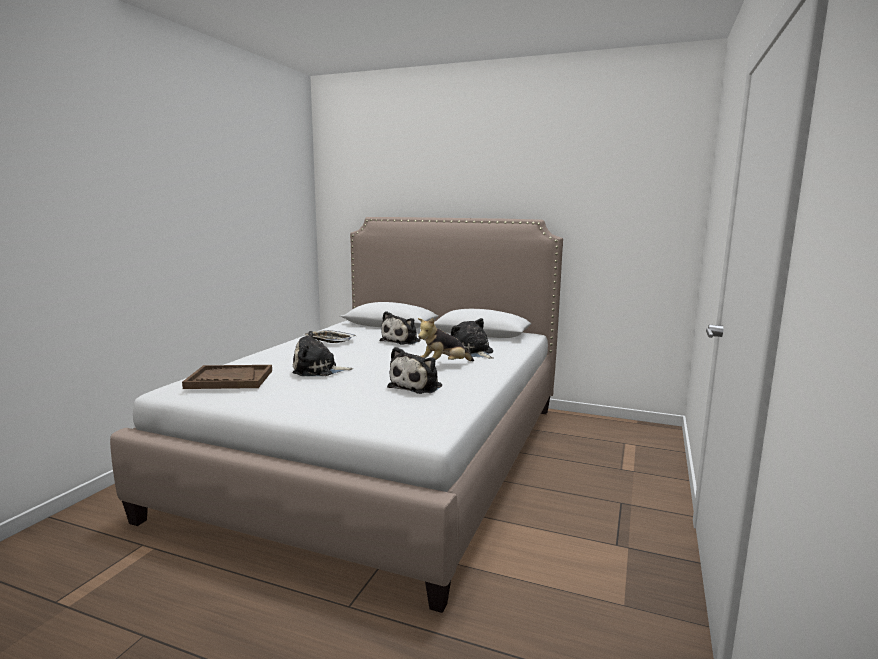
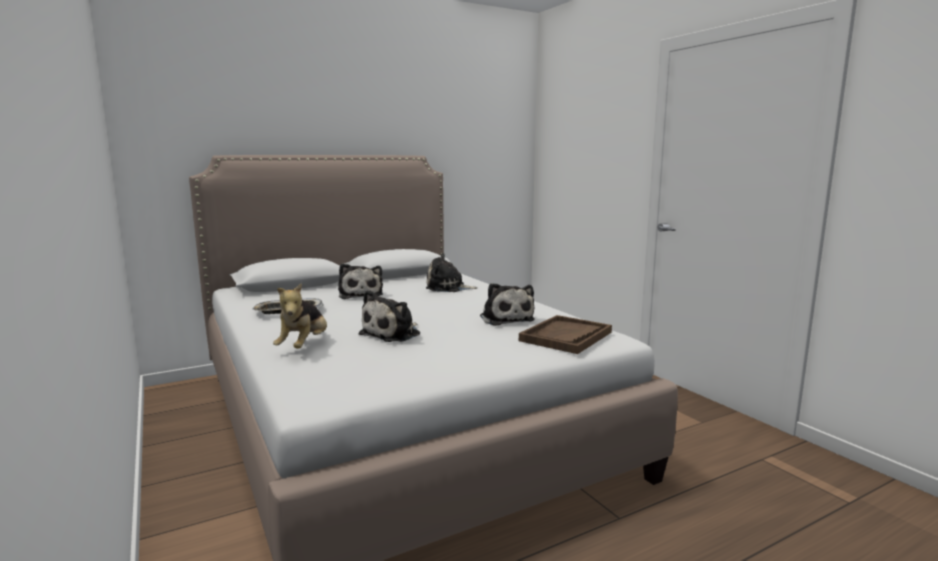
camera: 50 degrees left, 0 degrees up
(229, 379) = (349, 367): brown tray -> brown tray (566, 336)
(444, 366) = (468, 302): plush toy -> plush toy (304, 346)

